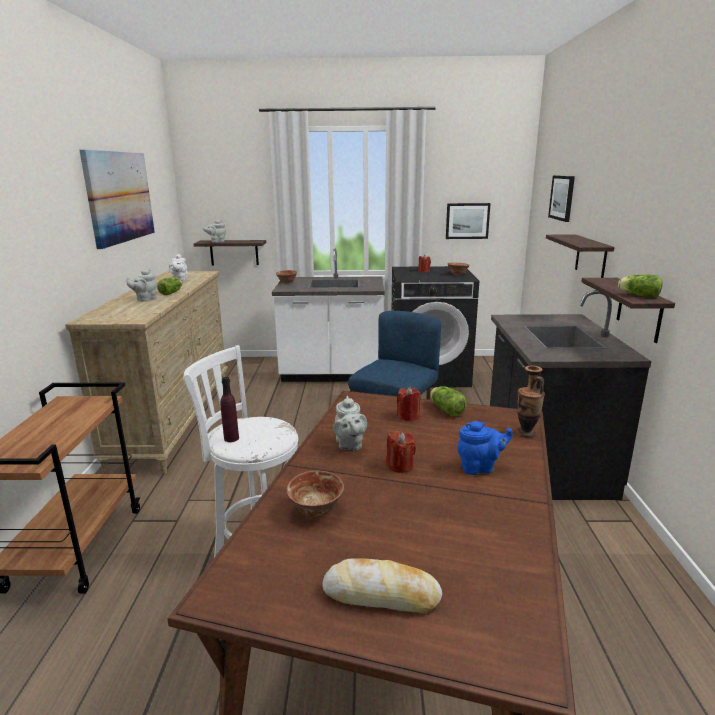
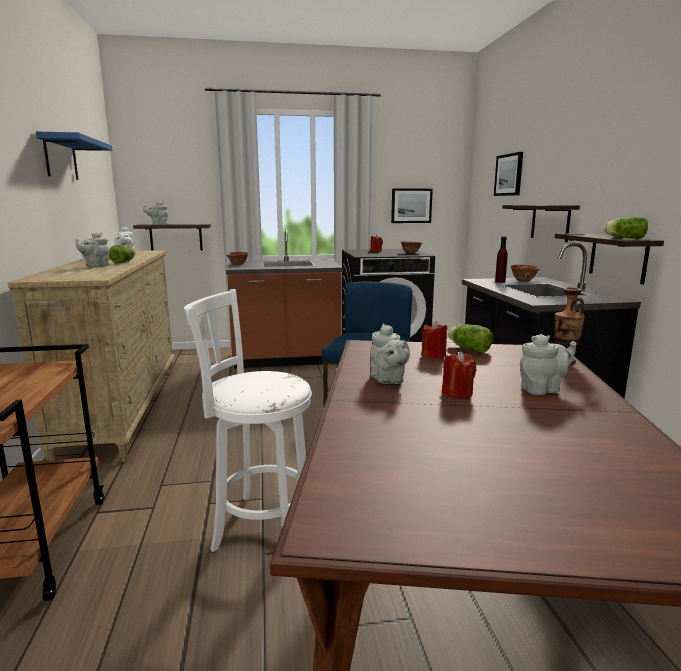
camera: 10 degrees left, 5 degrees down
(119, 197) = (61, 158): picture -> blue shelf
(231, 438) = (238, 389): purple bottle -> purple bottle (500, 282)
(316, 510) = (393, 436): bowl -> bowl (523, 280)
(332, 374) = (286, 359): white counter -> brown counter
(381, 595) = (533, 507): bread -> none
(480, 468) = (543, 389): blue teapot -> grey teapot

